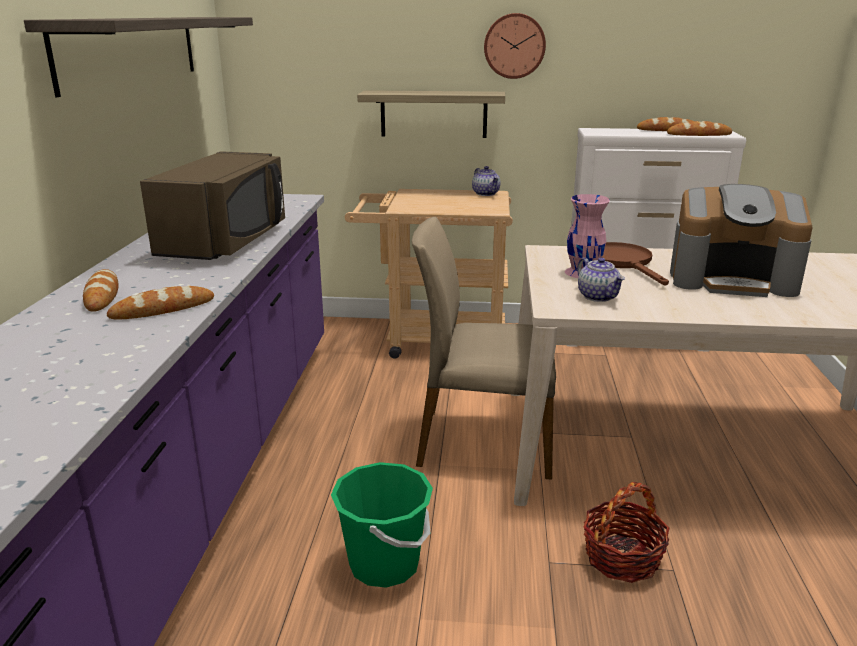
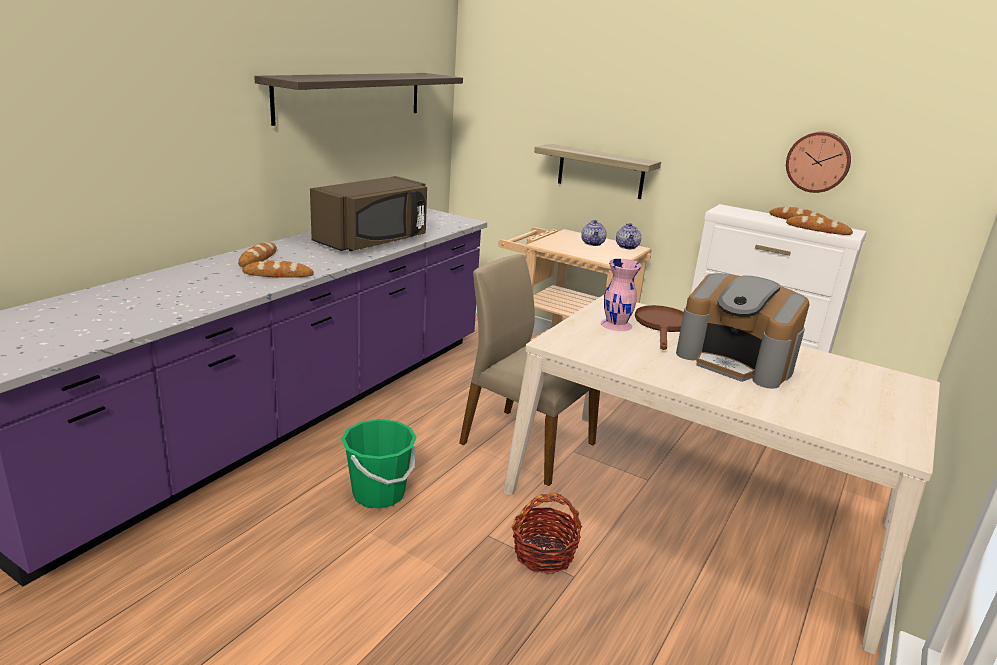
camera: 25 degrees right, 0 degrees up
(514, 46) = (674, 123): wall clock -> wall clock (818, 162)
(598, 297) = (598, 344): teapot -> teapot (593, 243)

